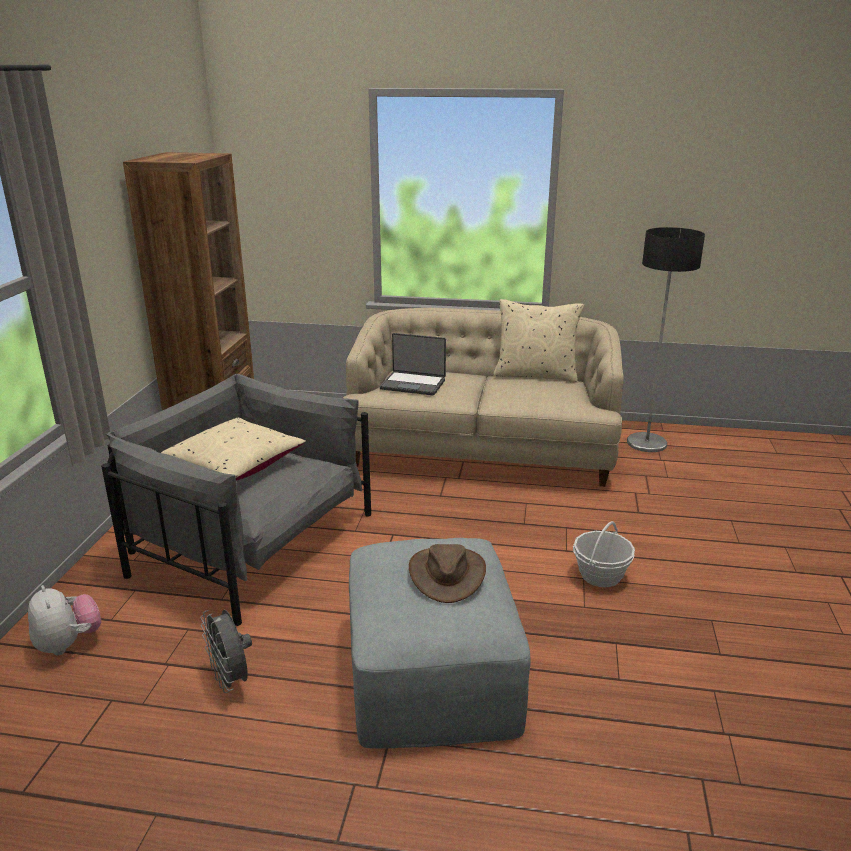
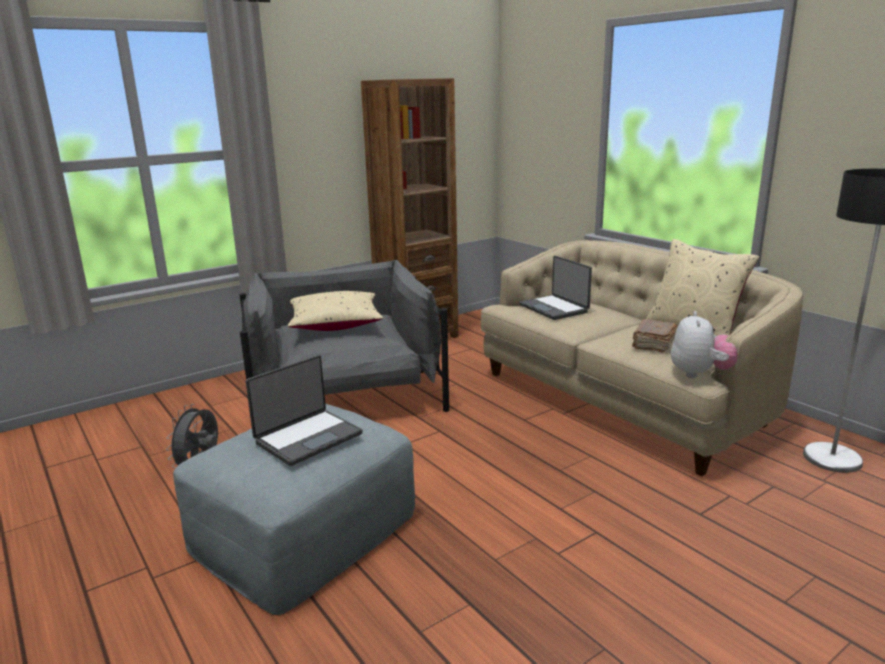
camera: 45 degrees right, 5 degrees down
(68, 644) = (175, 408): plush toy -> plush toy (699, 374)
(446, 574) = (307, 438): brown hat -> laptop
(536, 394) = (653, 344): none -> brown book
(600, 575) = (556, 544): basket -> none

